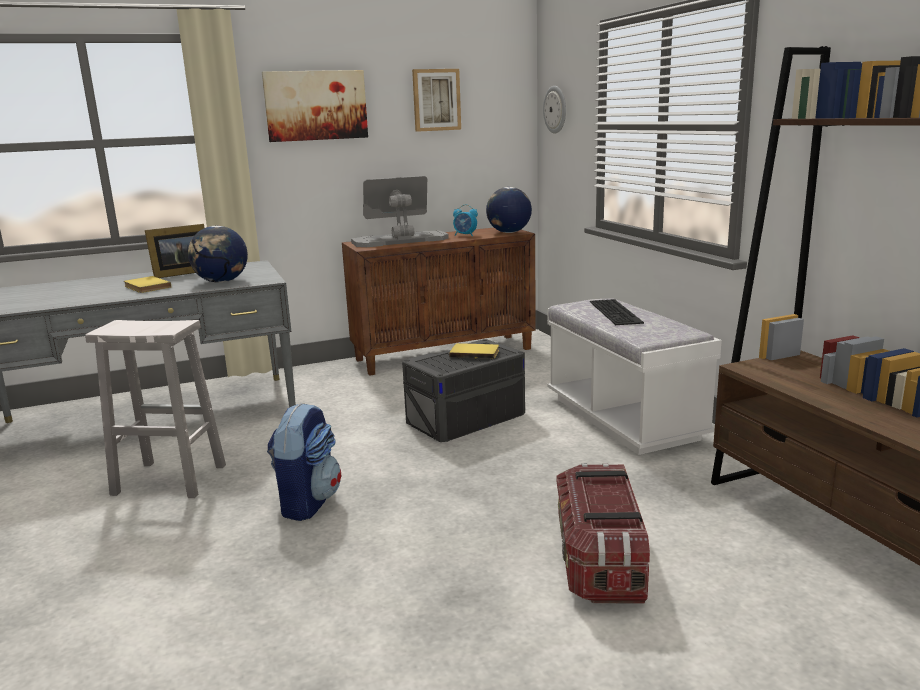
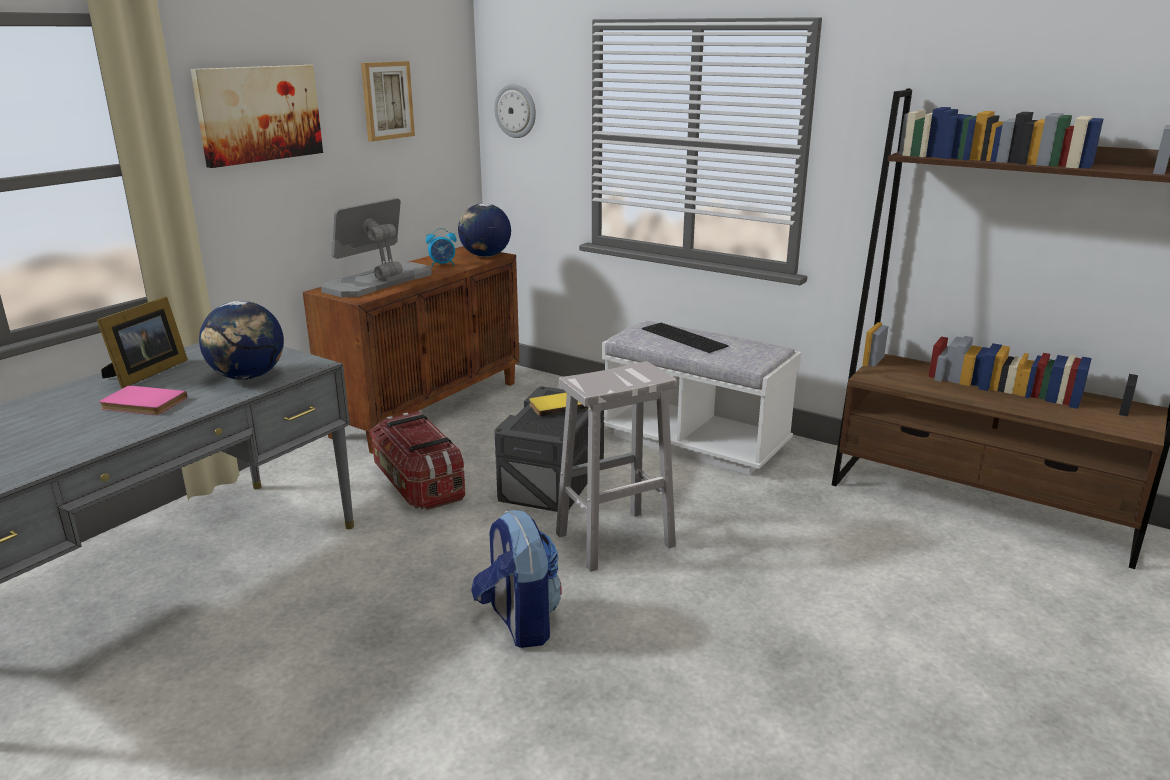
camera: 35 degrees left, 5 degrees up
(145, 287) = (142, 404): yellow book -> pink book
(168, 480) = (306, 657): white stool -> white stool (613, 540)
(599, 560) = (839, 581): storage box -> storage box (418, 484)

